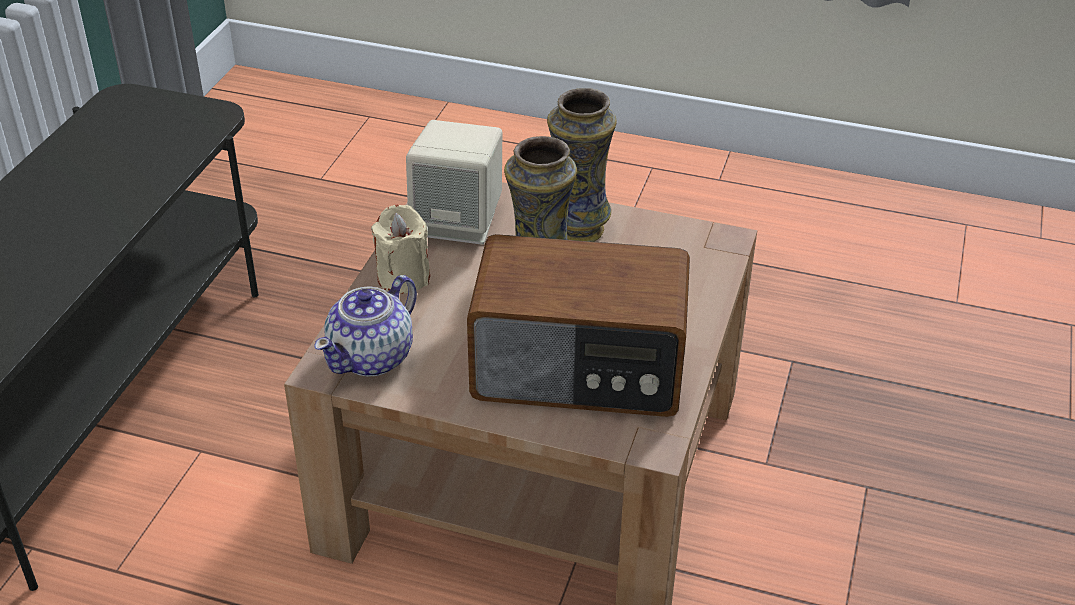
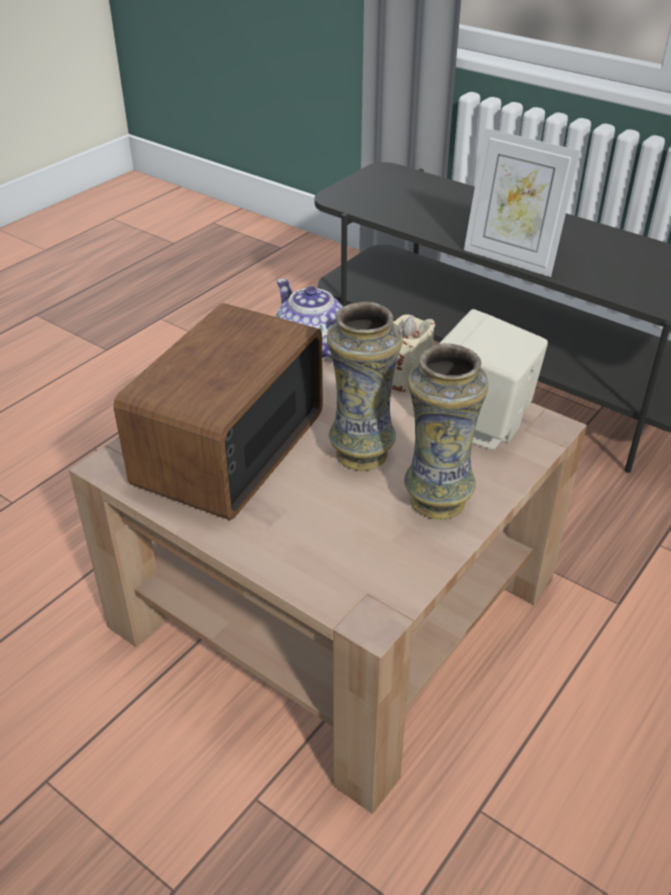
camera: 110 degrees right, 0 degrees up
(105, 245) = (510, 259): none -> picture frame

